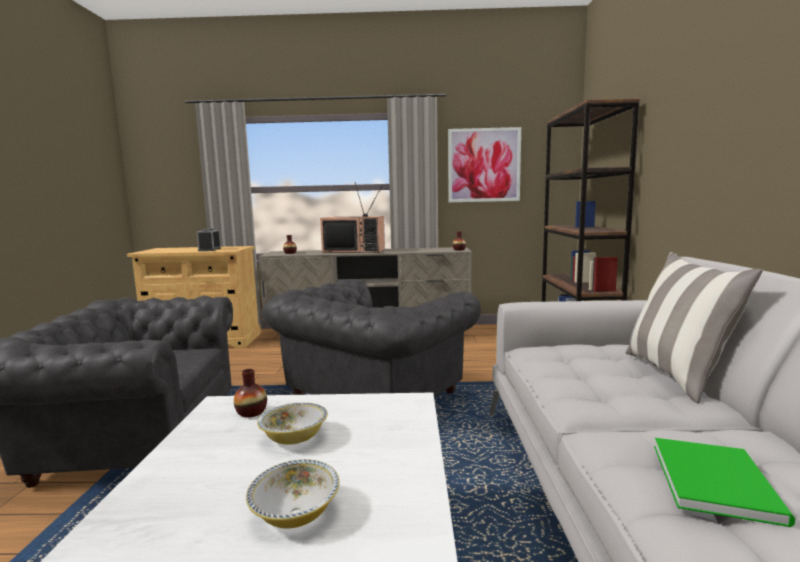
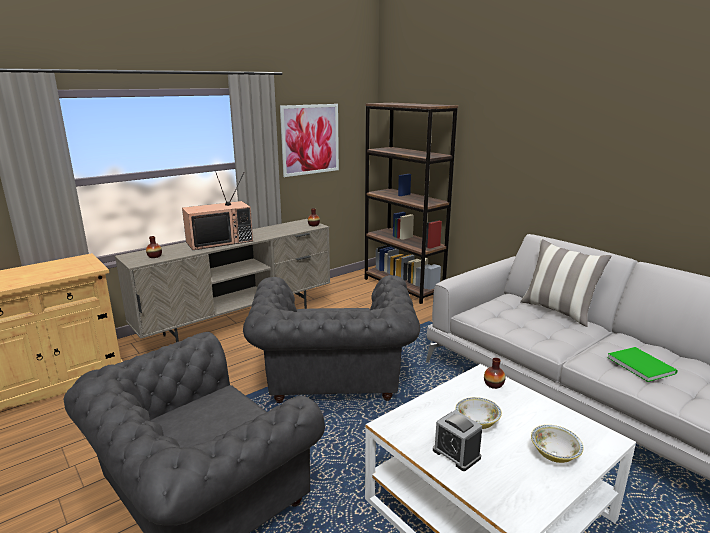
camera: 40 degrees left, 10 degrees up
(209, 250) = (57, 272): alarm clock -> alarm clock (456, 454)
(251, 412) = (421, 420): vase -> vase (493, 384)

